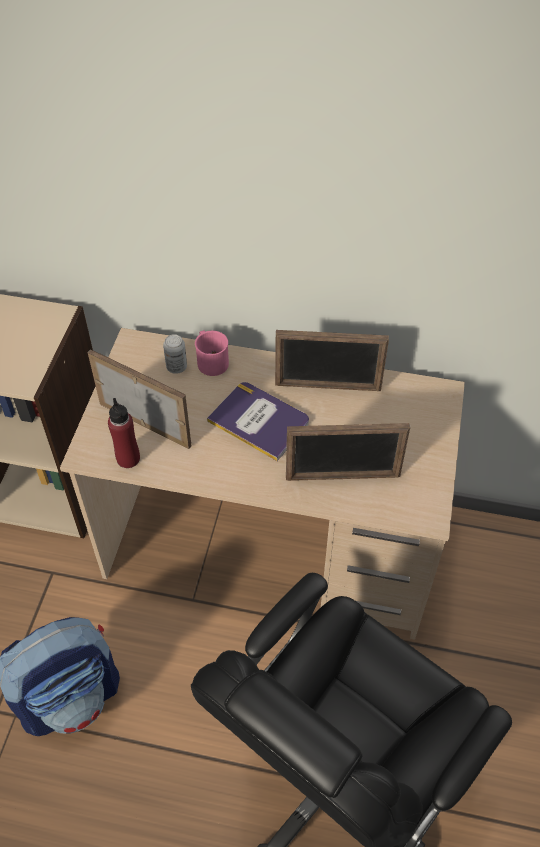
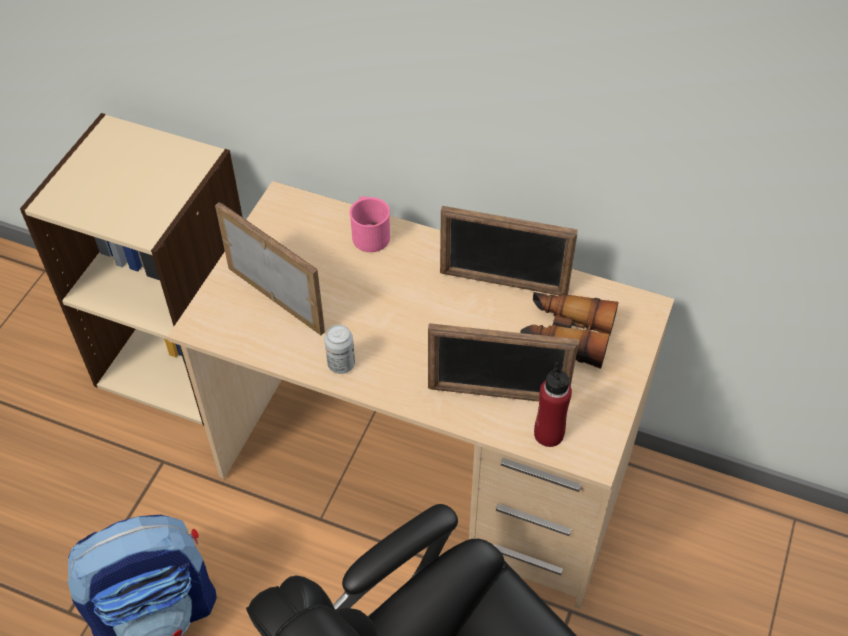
camera: 10 degrees right, 0 degrees up
(128, 458) = (247, 337): red bottle -> red bottle (548, 434)
(176, 367) = (327, 236): can -> can (341, 364)
(259, 421) = (411, 313): book -> none
(386, 421) = (566, 335): none -> binoculars

